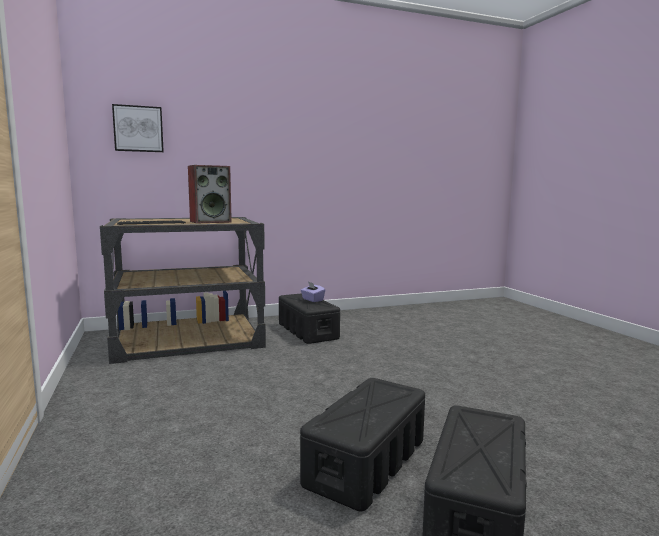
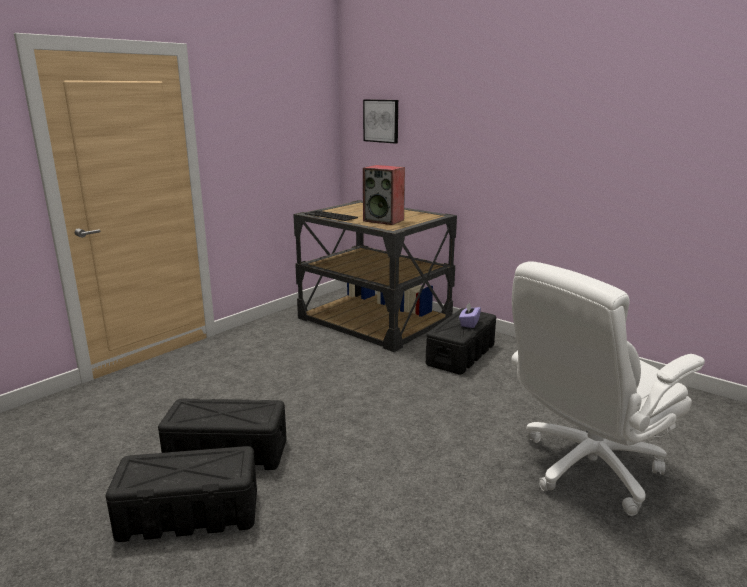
camera: 60 degrees right, 10 degrees up
(490, 344) = (583, 468): none -> white office chair

